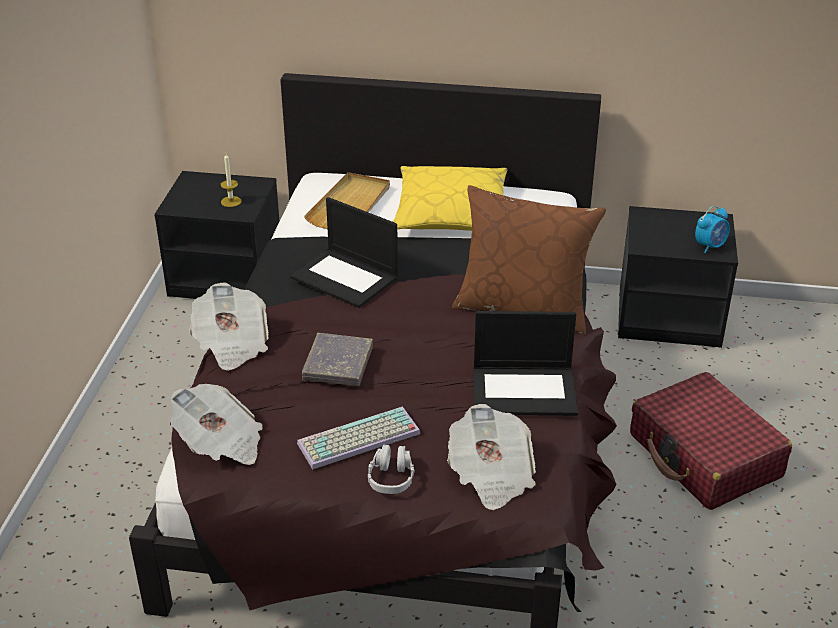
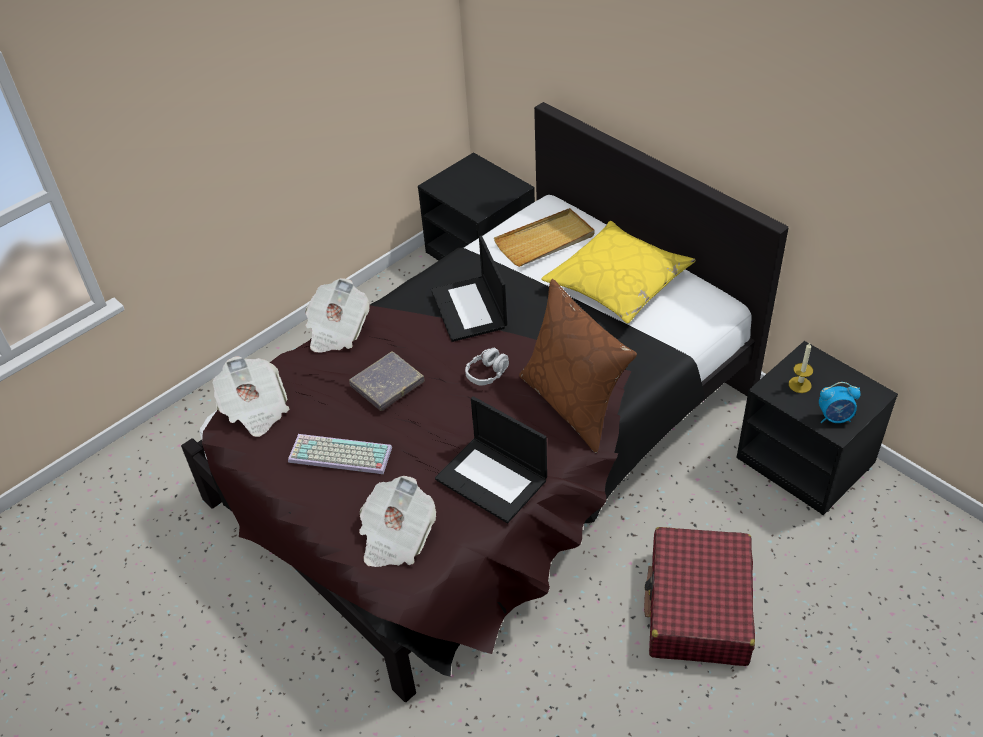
camera: 40 degrees right, 10 degrees up
(231, 201) = (480, 196): candle -> candle (800, 384)
(391, 478) = (329, 499): grey headphones -> grey headphones (487, 373)

